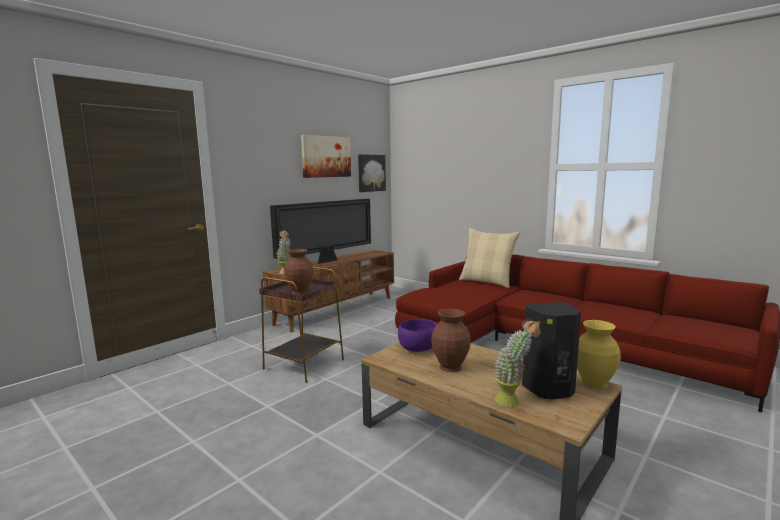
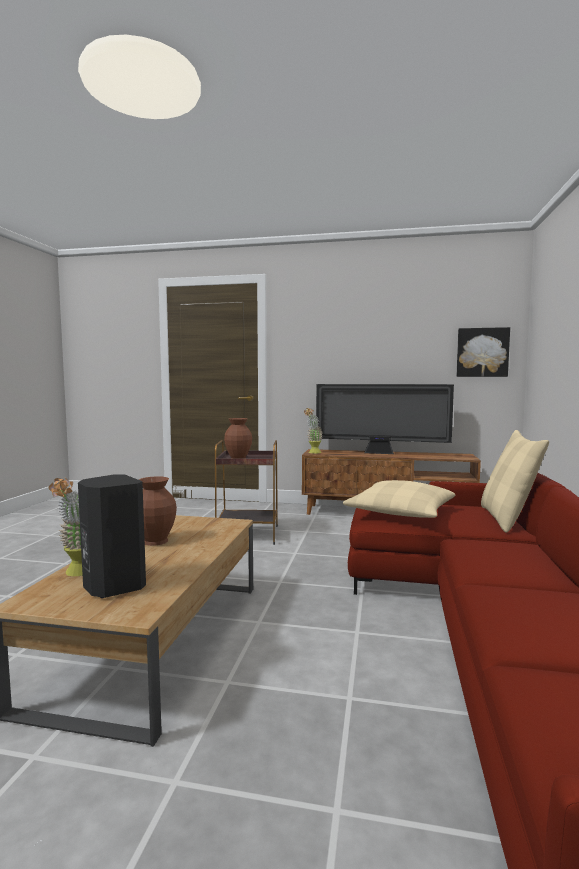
camera: 60 degrees right, 5 degrees down
(326, 157) = (403, 333): picture -> none
(417, 349) = (194, 525): purple bowl -> none
(455, 294) = (400, 512): none -> beige pillow
(595, 384) = (143, 610): yellow vase -> none

